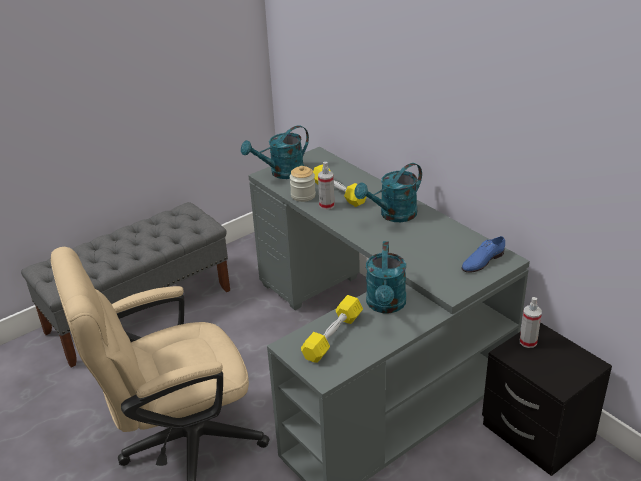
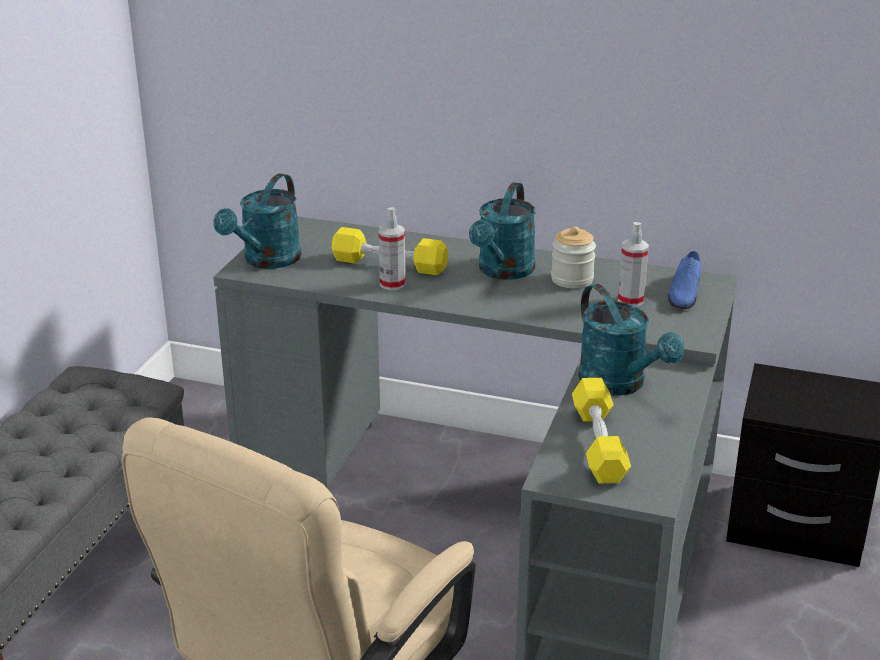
camera: 35 degrees left, 5 degrees down
(303, 195) = (340, 281): jar -> jar (572, 279)
(528, 342) = (773, 390): spray bottle -> spray bottle (630, 300)

